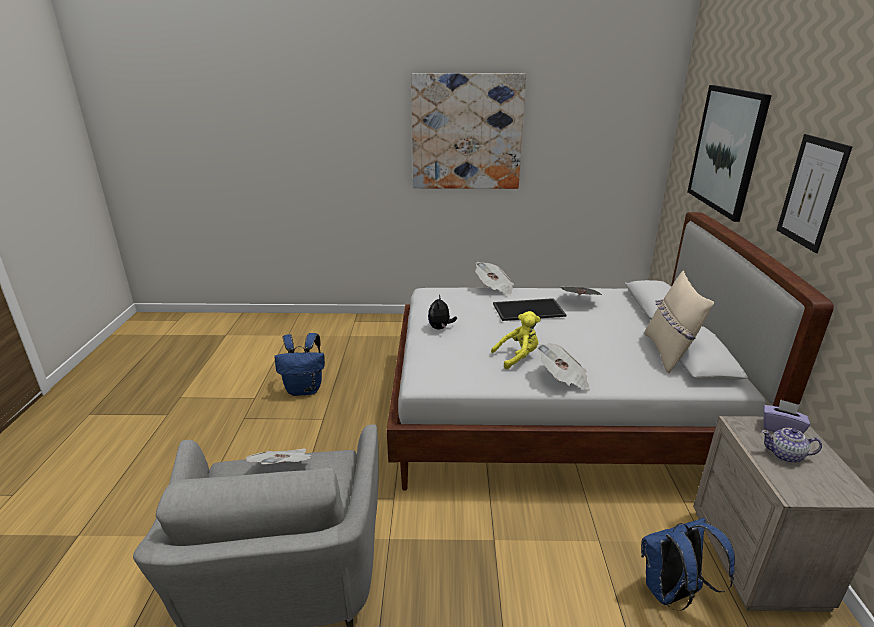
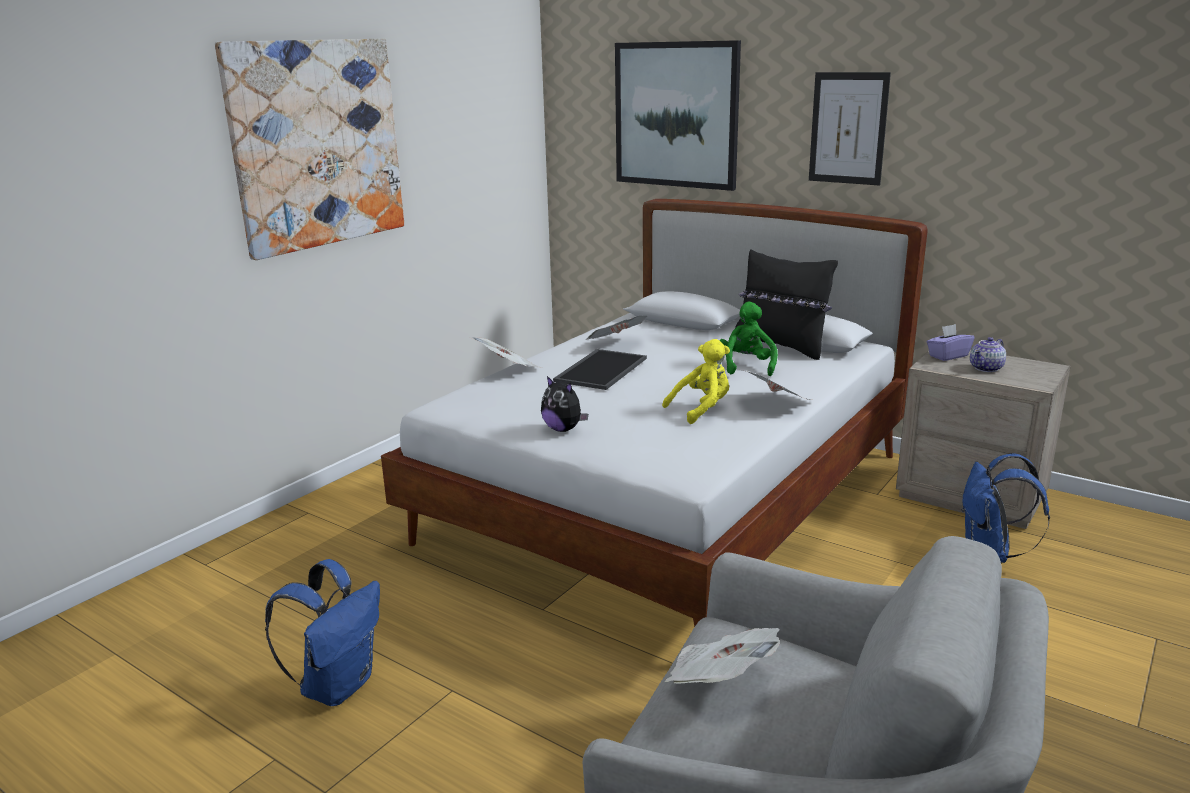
camera: 55 degrees left, 5 degrees down
(518, 357) = (702, 409): yellow plush toy -> yellow plush toy turned 45 degrees clockwise
(611, 351) = (746, 366): none -> green plush toy
(668, 353) = (780, 347): beige pillow -> black pillow

